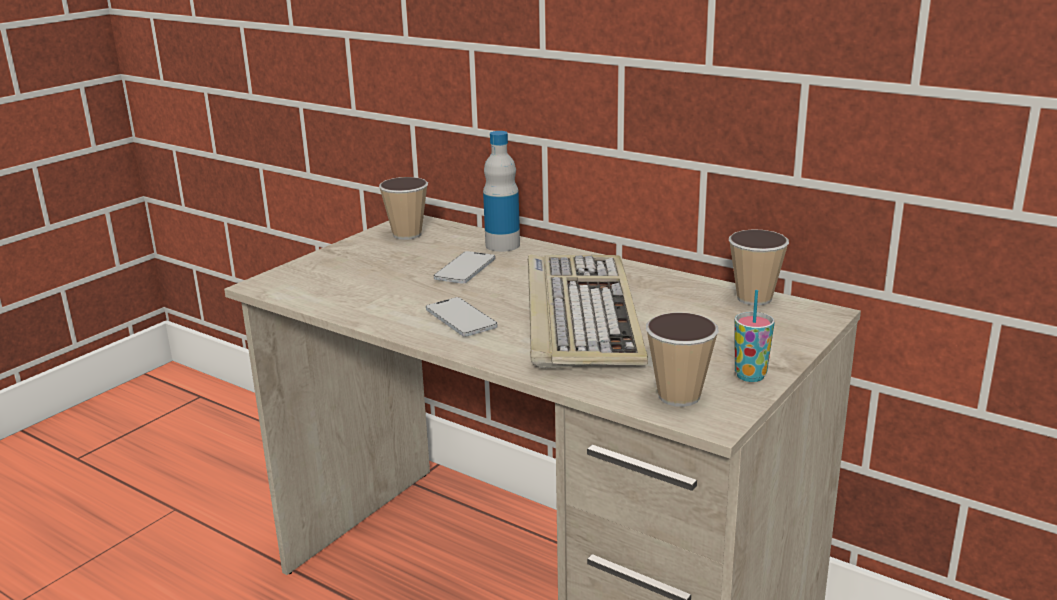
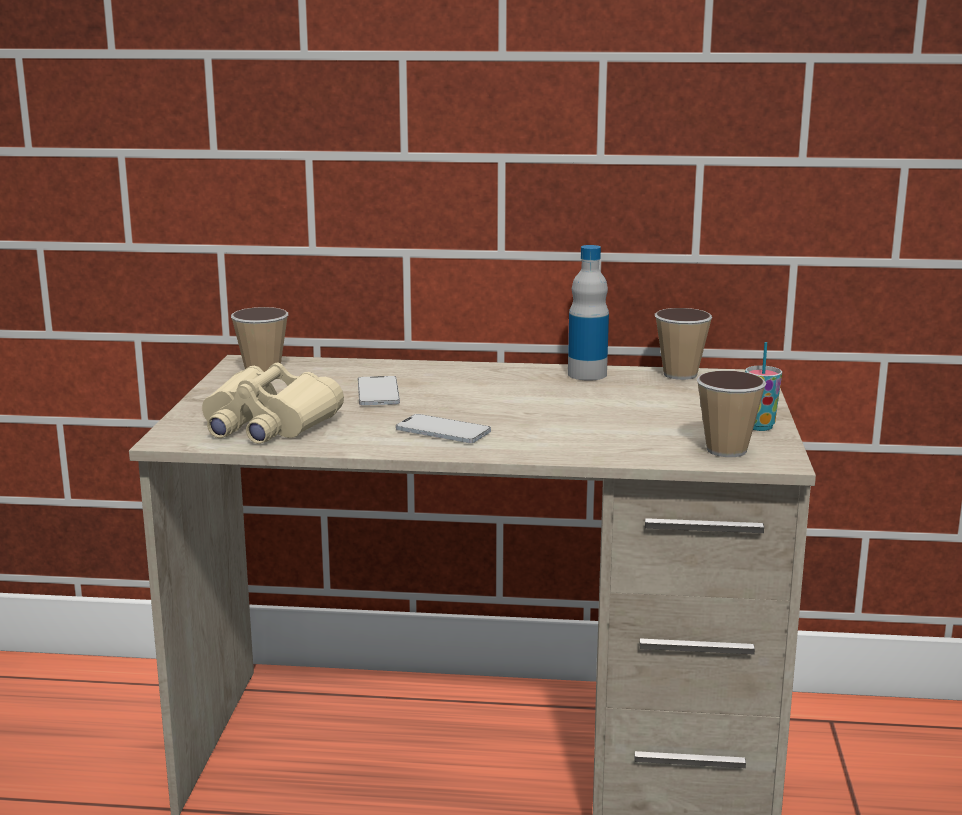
camera: 30 degrees left, 5 degrees down
(342, 285) = (267, 425): none -> beige binoculars
(502, 245) = (383, 368): bottle -> bottle (587, 374)
(578, 314) = (549, 410): keyboard -> none

